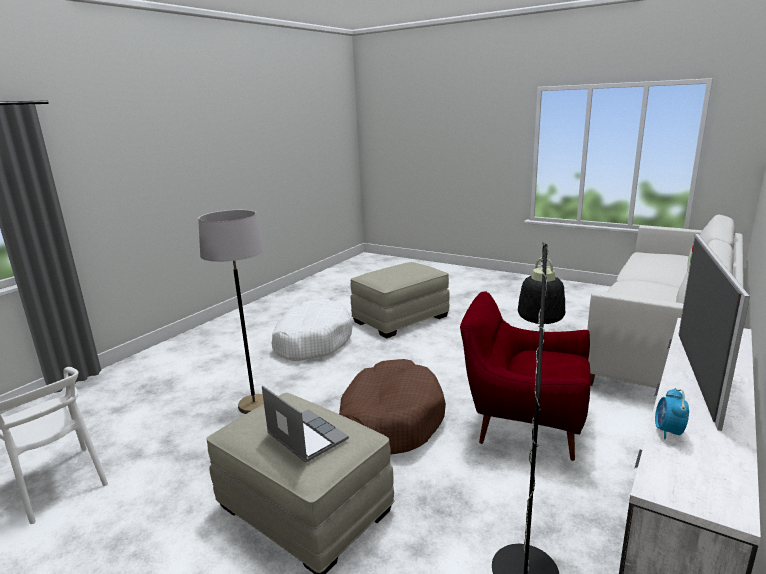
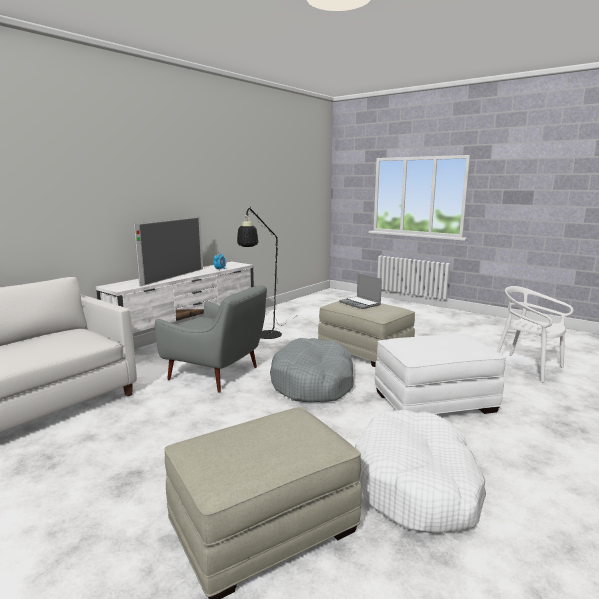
camera: 175 degrees left, 5 degrees down
(254, 405) = (434, 401): grey floor lamp -> white ottoman
(390, 420) = (313, 383): brown dog bed -> grey dog bed
(523, 423) = (217, 374): red armchair -> grey armchair

